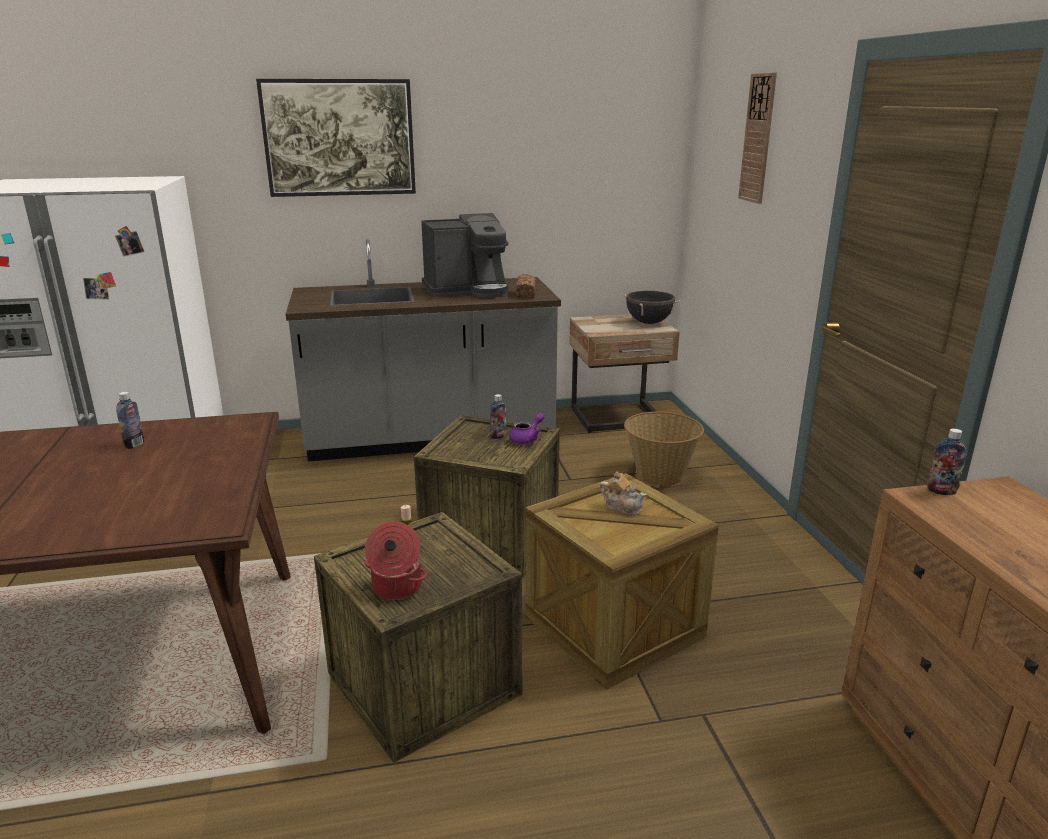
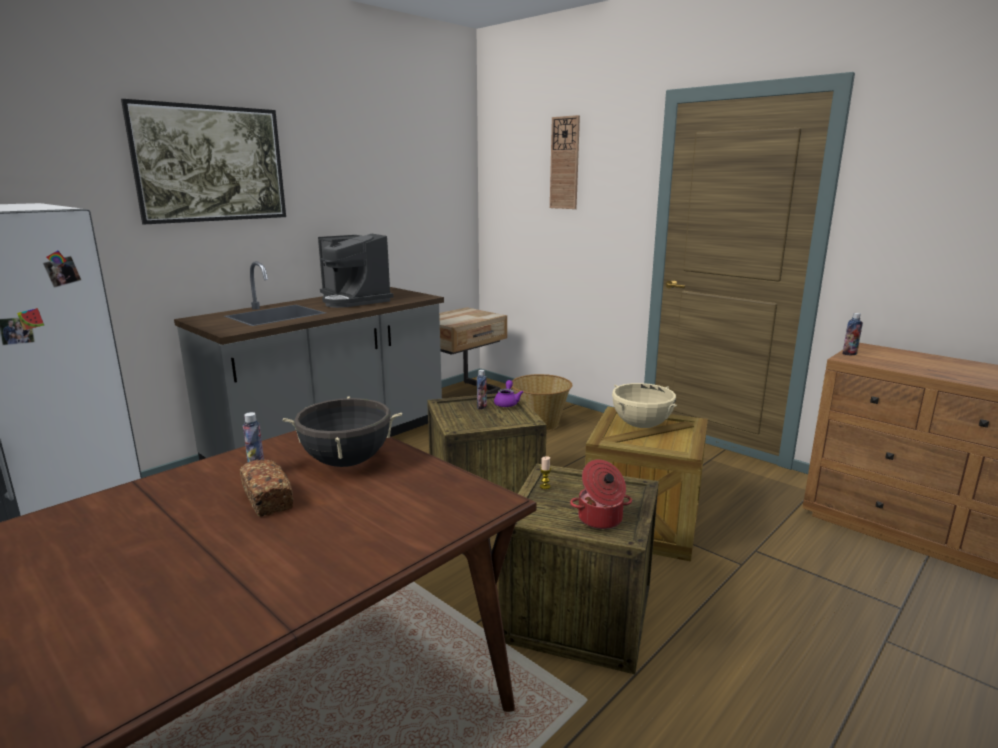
camera: 35 degrees left, 5 degrees down
(467, 290) = (354, 300): coffee machine -> coffee machine turned 105 degrees clockwise
(526, 294) = (408, 297): bread -> bread (268, 500)
(622, 507) = (641, 425): teapot -> beige cooking pot
(649, 323) = (477, 313): black cooking pot -> black cooking pot (347, 462)

